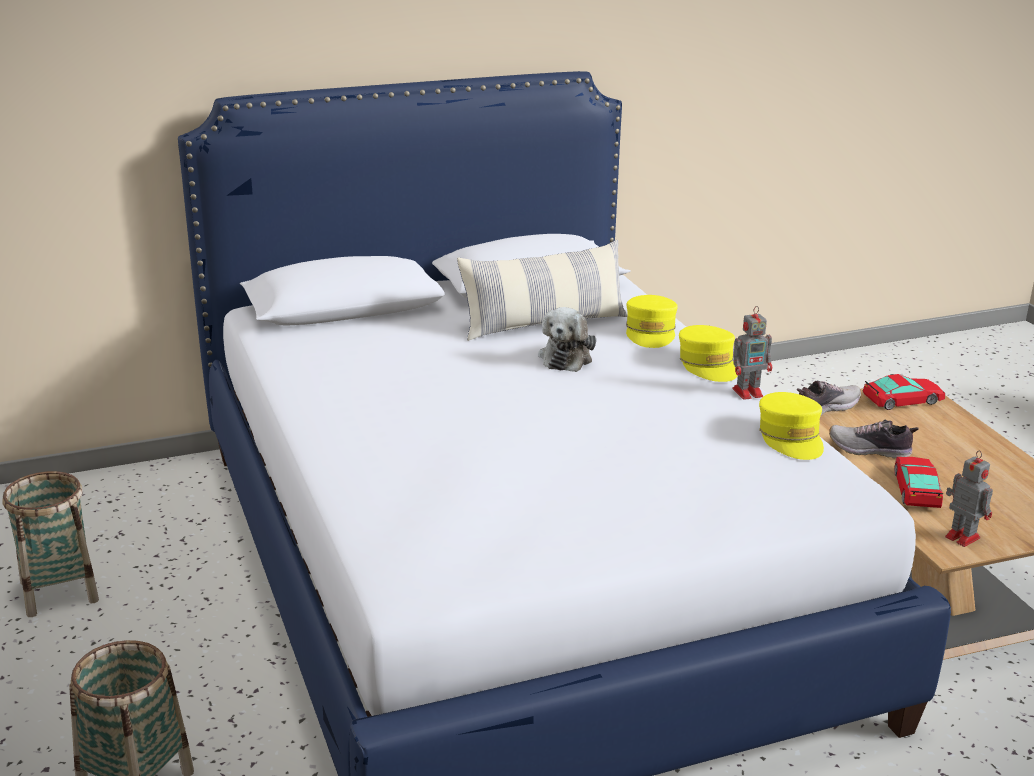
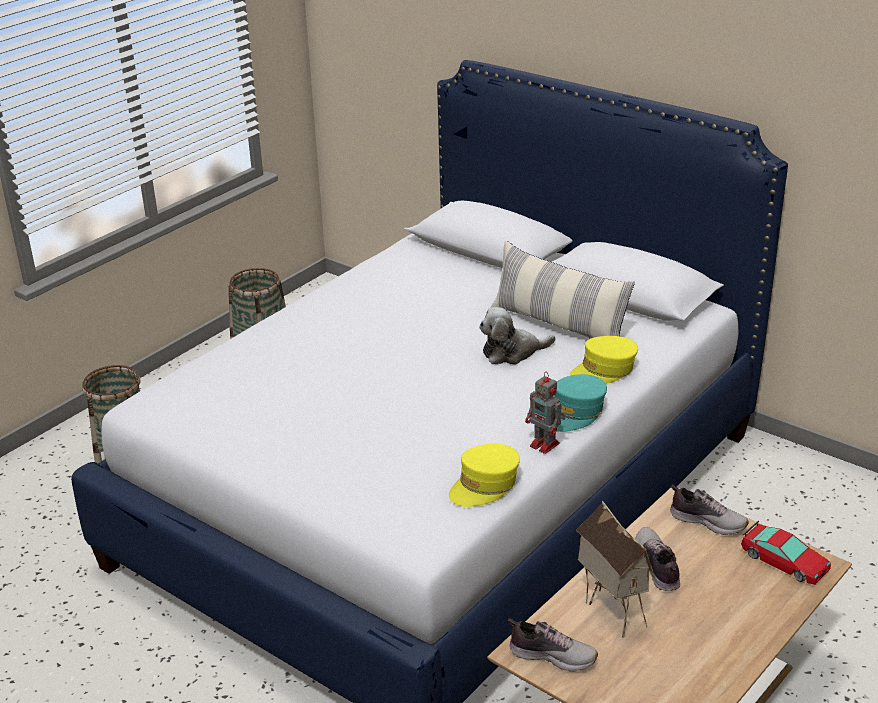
camera: 60 degrees right, 5 degrees up
(708, 365) = (575, 413): yellow cap -> turquoise cap
(917, 490) = (611, 611): toy car -> toy house
(961, 536) = (552, 655): toy robot -> shoe

